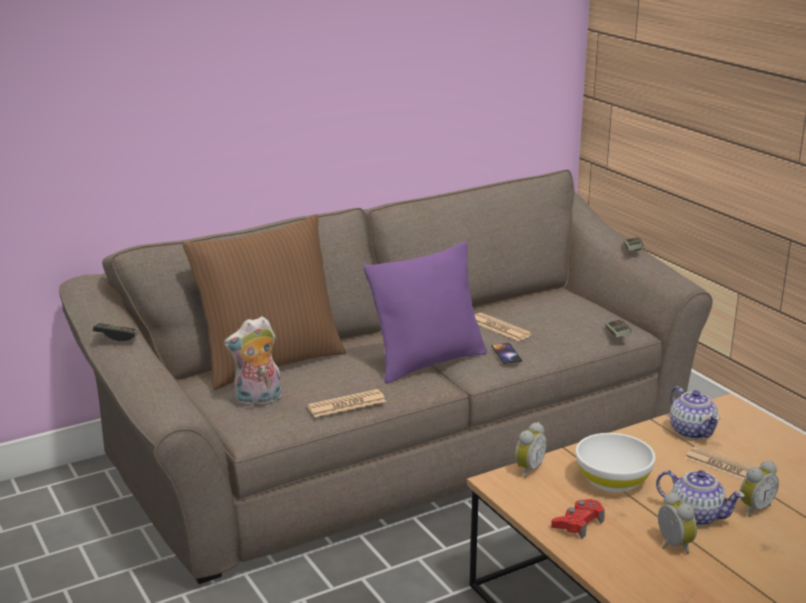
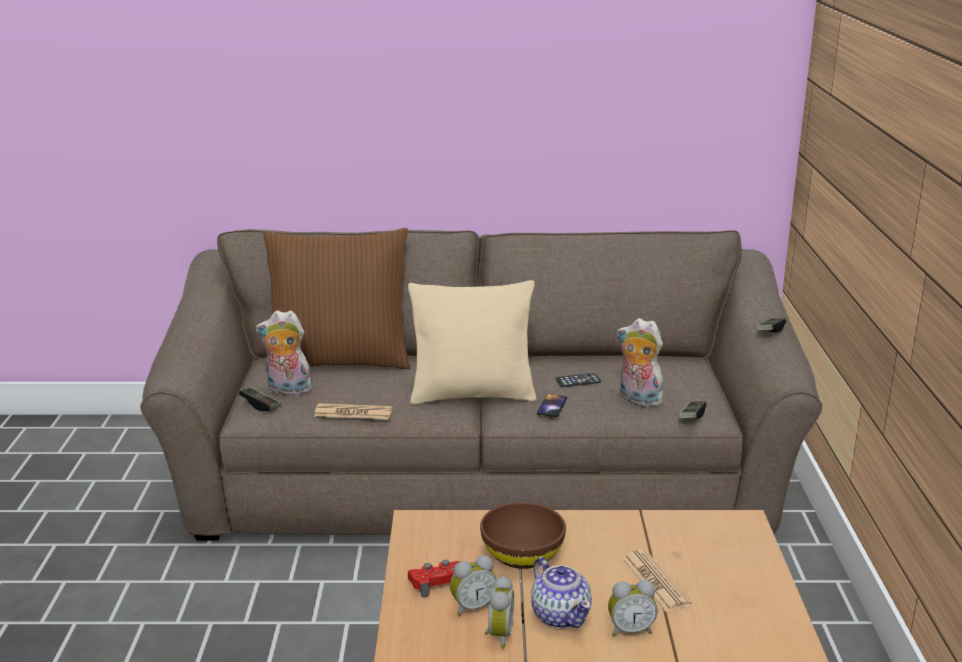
camera: 30 degrees right, 0 degrees up
(116, 337) = (197, 305): game controller -> game controller (260, 405)
(428, 362) = (472, 395): purple pillow -> beige pillow
(500, 328) = (578, 381): newspaper -> phone
(527, 469) = (457, 519): alarm clock -> alarm clock (472, 607)
(563, 332) = (637, 400): none -> plush toy
(613, 480) = (522, 555): white bowl -> brown bowl
(692, 431) = (667, 534): teapot -> none

